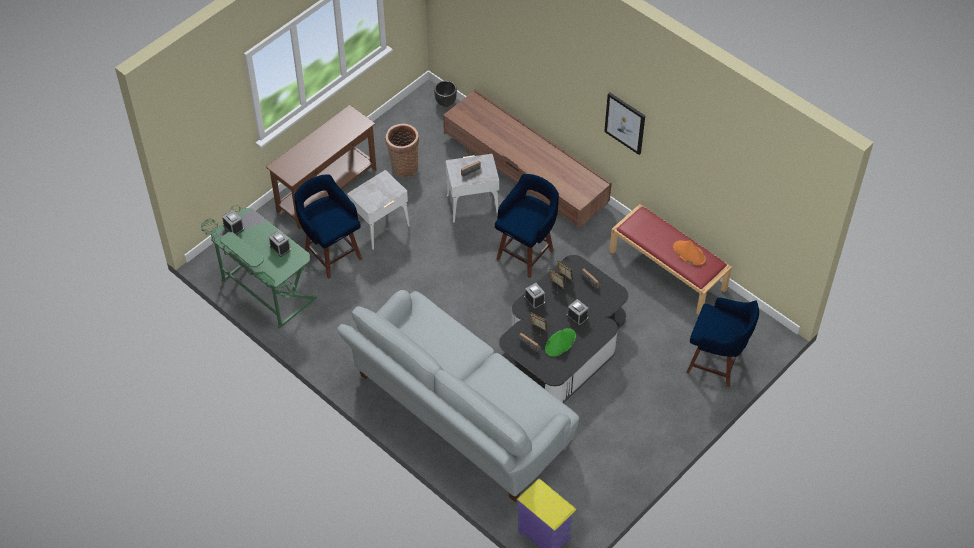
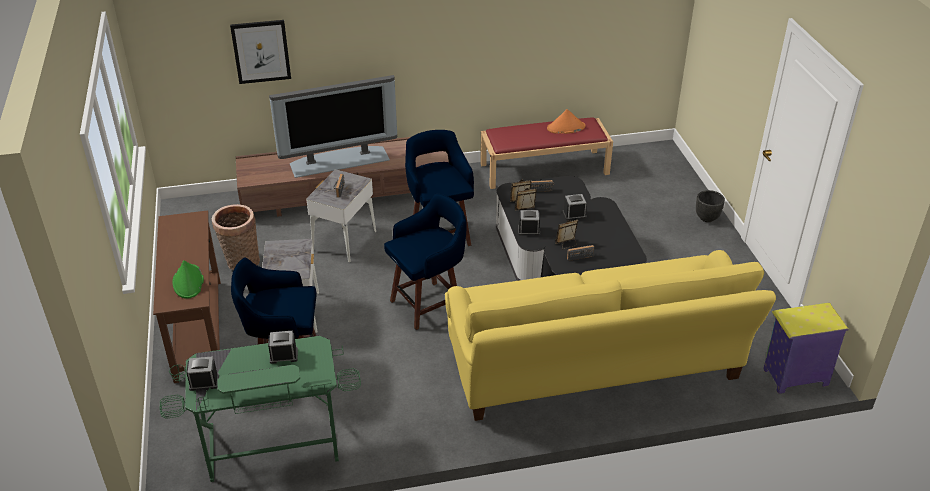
camera: 55 degrees left, 15 degrees down
(445, 102) = (203, 202): black planter -> black planter (707, 218)
(459, 415) = (594, 368): grey sofa -> yellow sofa
(523, 146) = (339, 160): none -> television
(560, 343) = (596, 237): green hat -> green hat (188, 282)
(625, 123) = (447, 40): picture -> picture (261, 51)
(716, 364) = (670, 189): blue stool -> blue stool (429, 304)

